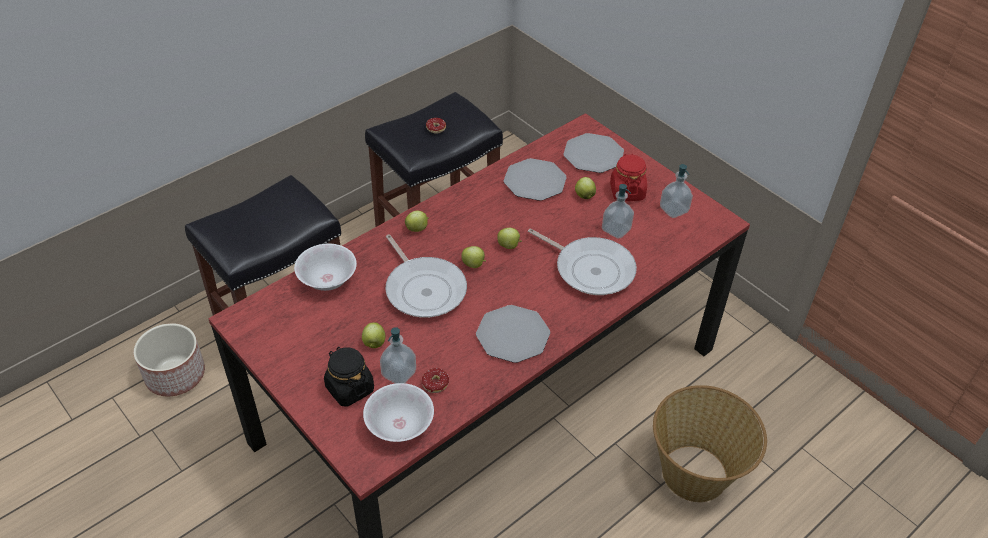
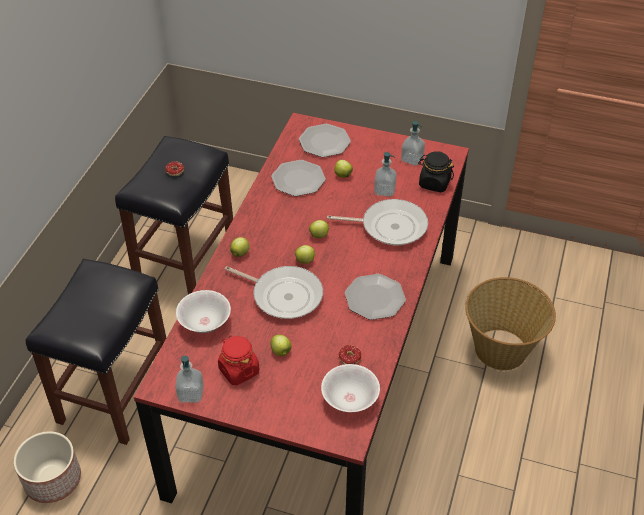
camera: 30 degrees left, 0 degrees up
(349, 388) = (291, 392): black jar -> black jar (434, 183)
(399, 373) = (317, 364): soap dispenser -> soap dispenser (191, 394)
(627, 192) = (370, 159): red jar -> red jar (239, 370)

